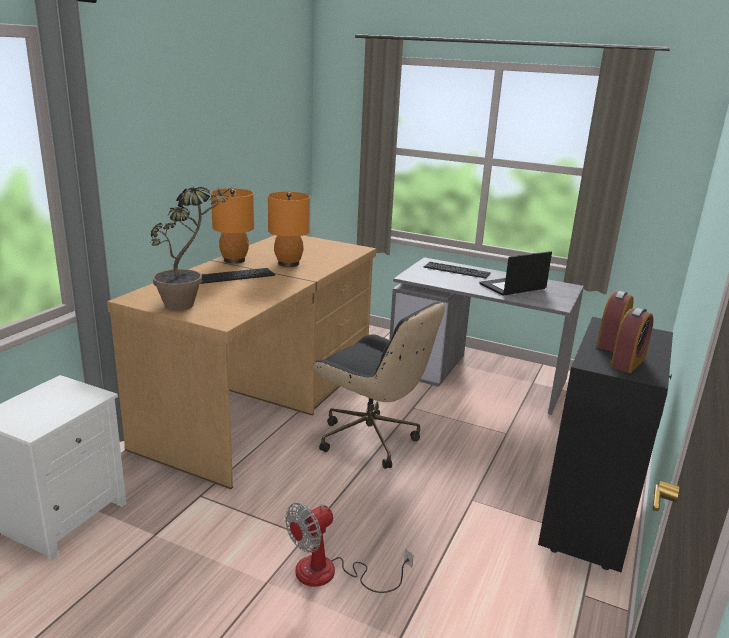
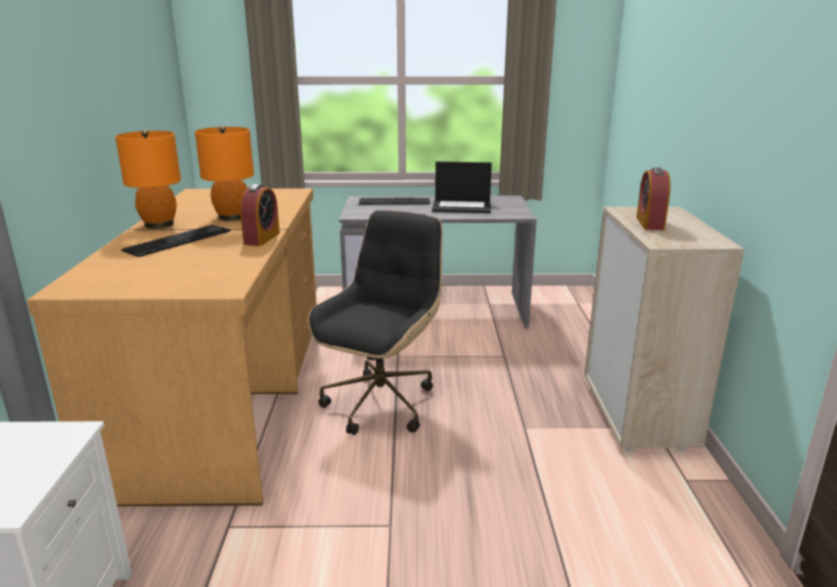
camera: 25 degrees left, 0 degrees up
(189, 303) = (155, 278): potted plant -> none
(330, 574) = (449, 556): fan -> none
(371, 442) = (382, 402): black office chair -> black office chair turned 75 degrees counterclockwise
(512, 287) = (462, 207): laptop -> laptop turned 120 degrees counterclockwise
(587, 527) = (638, 418): black cabinet -> beige cabinet
(628, 362) = (686, 235): alarm clock -> alarm clock (262, 238)

